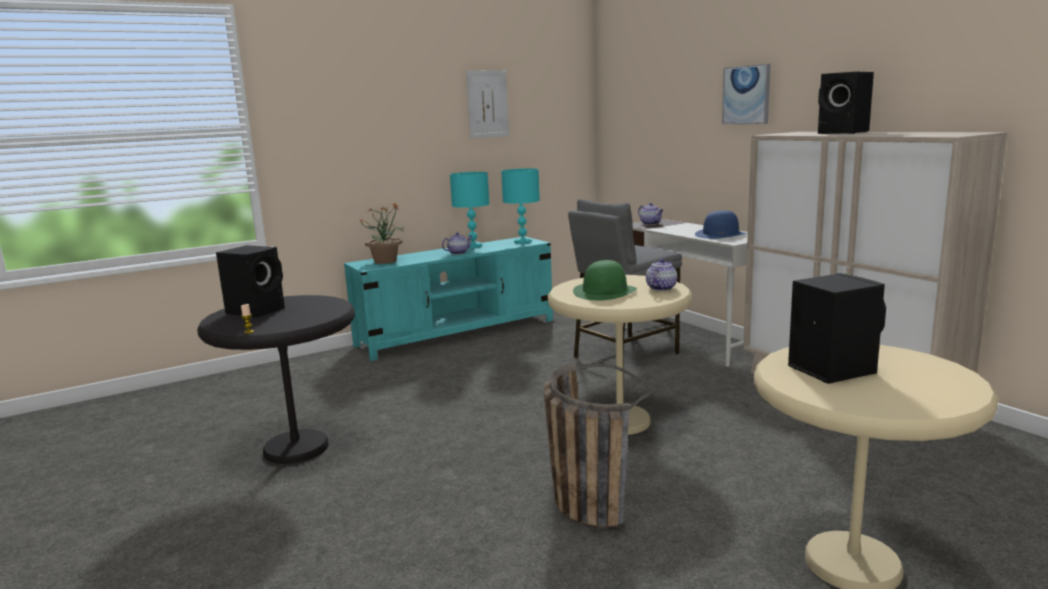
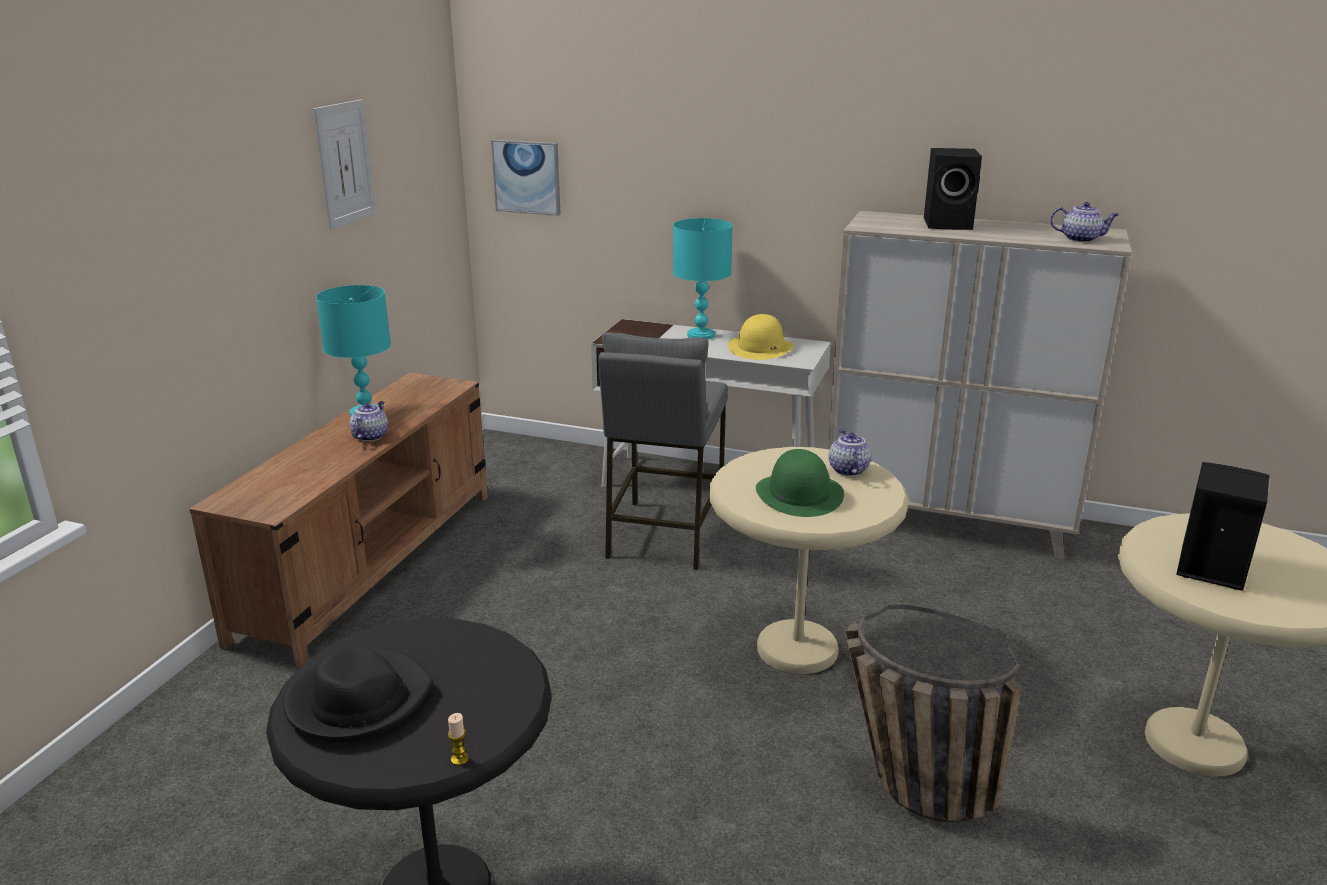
camera: 40 degrees left, 10 degrees up
(257, 310) = (358, 700): black speaker -> black hat
(386, 261) = (272, 485): potted plant -> none
(457, 333) = (371, 562): turquoise tv stand -> brown tv stand
(523, 241) = (432, 387): turquoise table lamp -> turquoise table lamp (700, 335)
(651, 224) = (632, 334): teapot -> teapot (1081, 239)
(720, 234) = (760, 348): blue hat -> yellow hat
(746, 95) = (769, 153): picture -> picture (527, 177)

